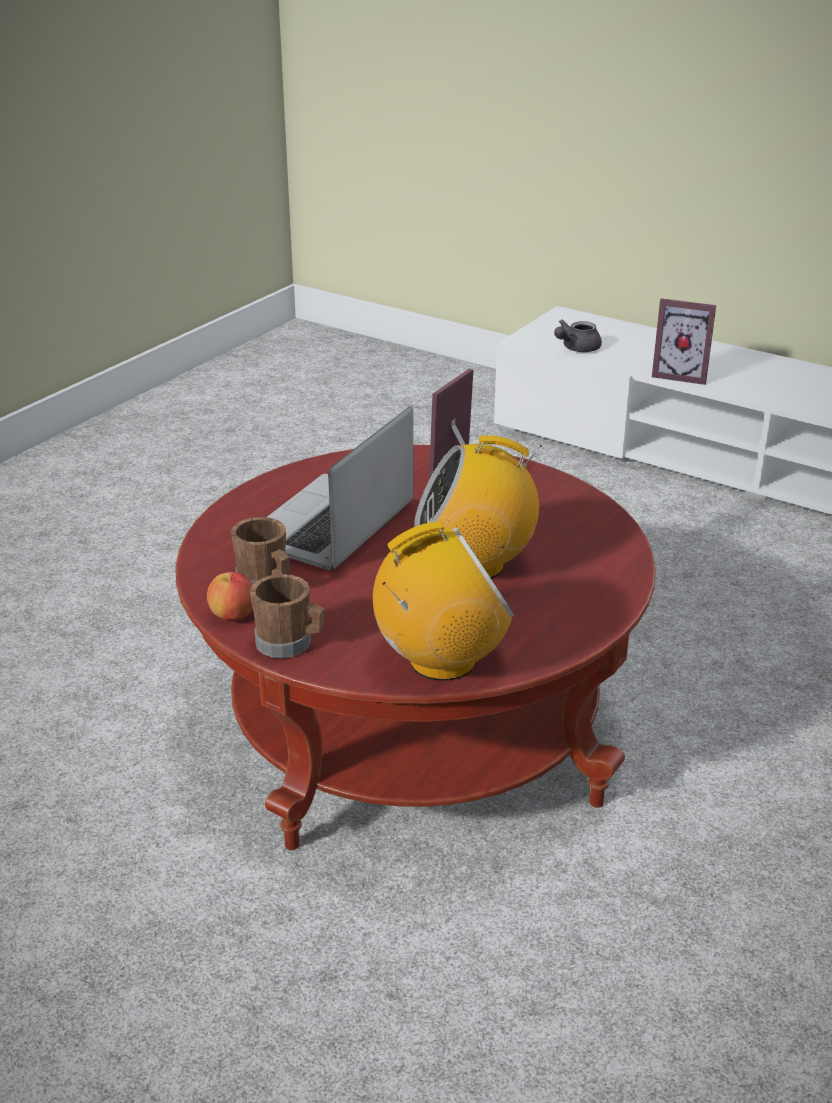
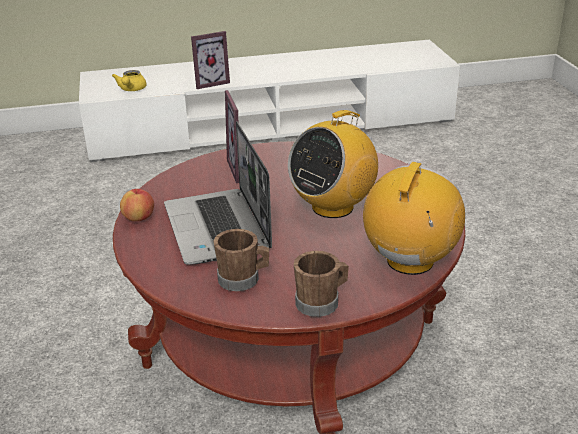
camera: 45 degrees left, 0 degrees up
(233, 615) = (259, 307): apple -> apple (139, 218)
(576, 348) = (131, 90): grey teapot -> yellow teapot

